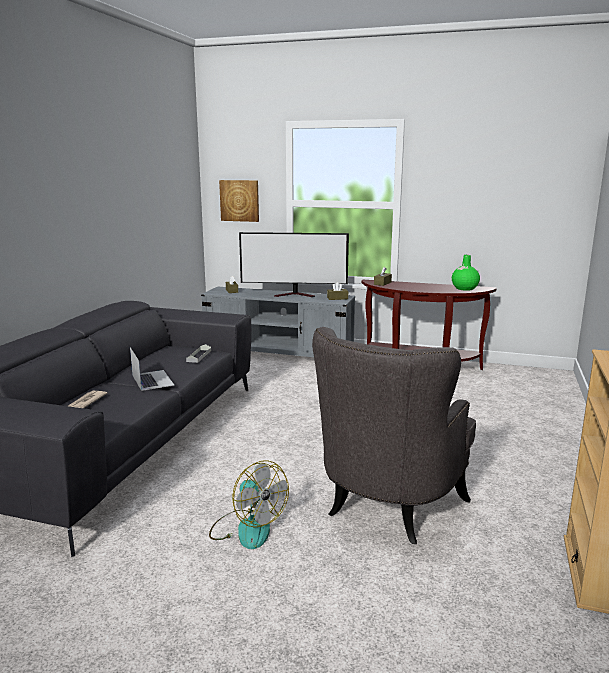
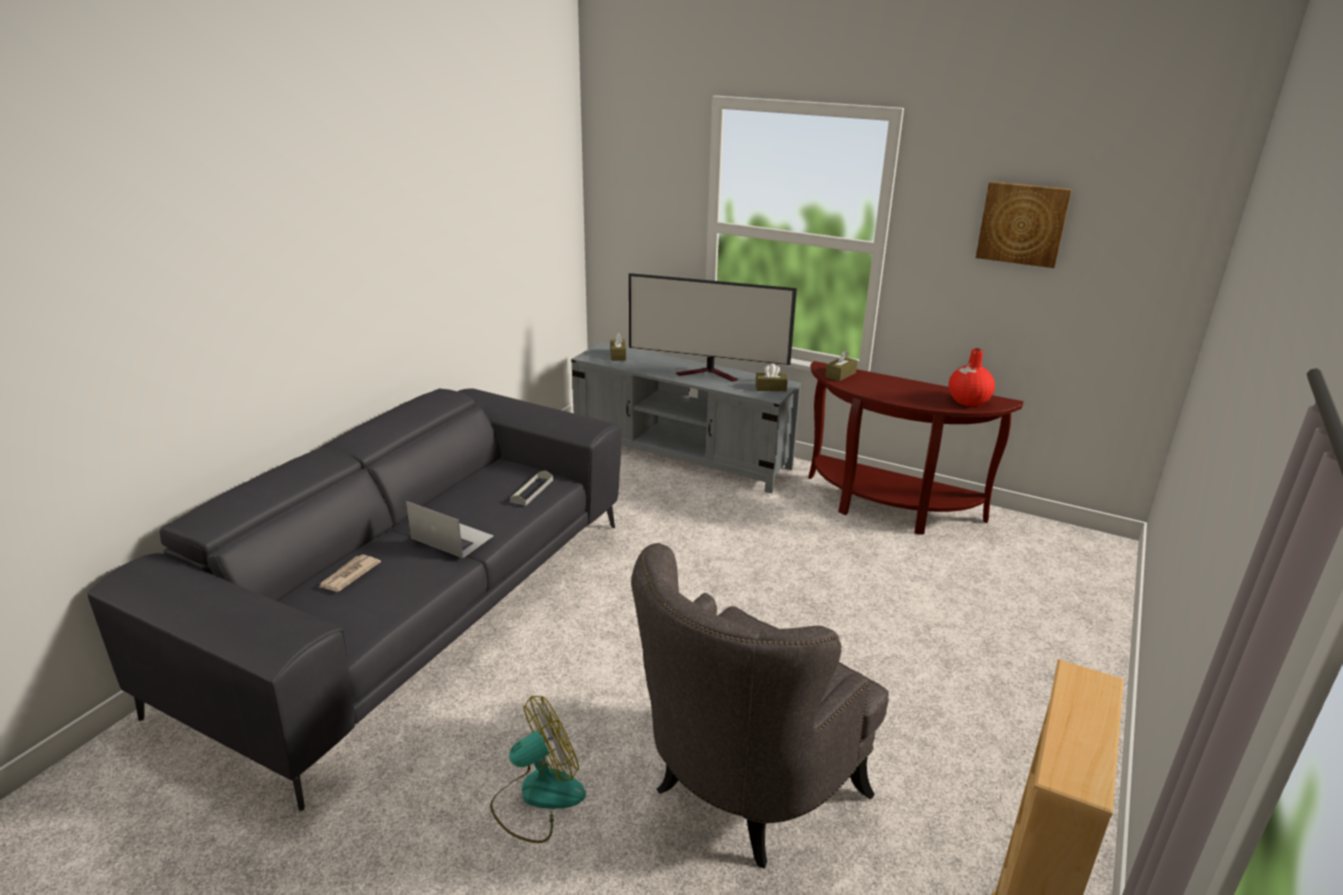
camera: 10 degrees right, 10 degrees up
(152, 380) = (451, 537): laptop -> laptop turned 45 degrees counterclockwise
(239, 200) = (639, 214): picture -> picture (1022, 224)
(247, 528) = (537, 797): fan -> fan turned 90 degrees counterclockwise
(464, 288) = (968, 401): green vase -> red vase

